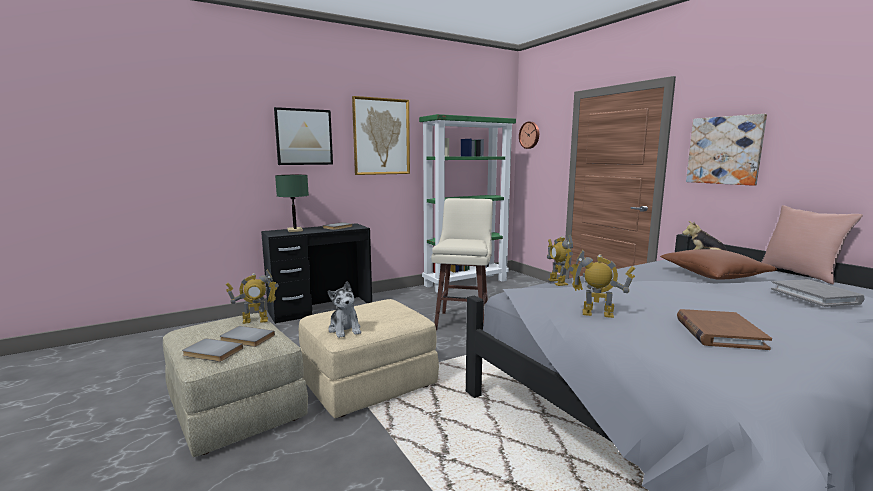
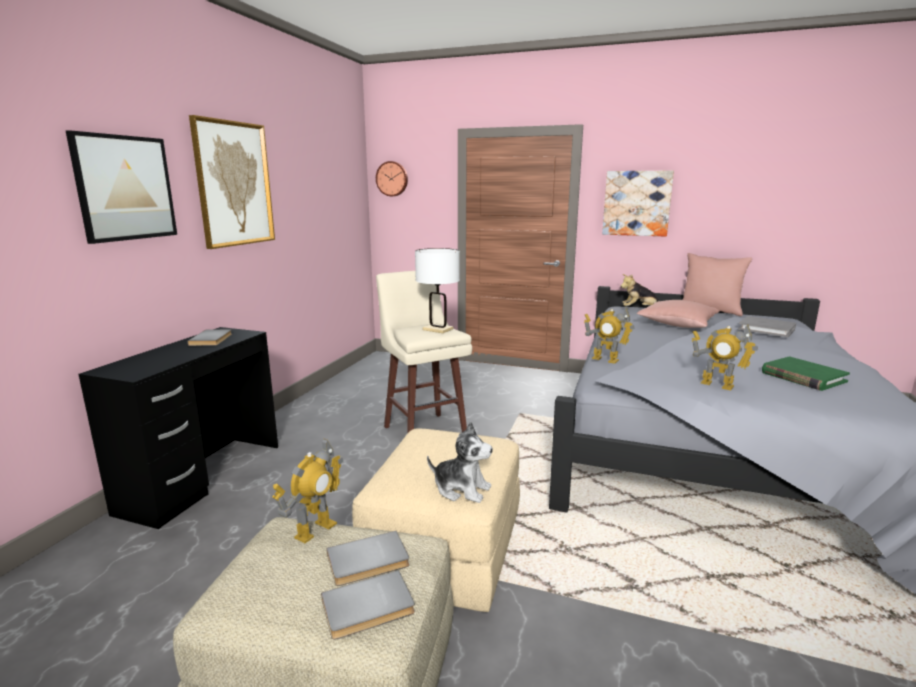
camera: 40 degrees left, 5 degrees up
(295, 230) = (148, 359): green table lamp -> none
(466, 283) = (351, 380): green bookcase -> none
(469, 242) = (438, 329): none -> white table lamp
(597, 314) = (717, 385): toy robot -> toy robot turned 120 degrees counterclockwise
(713, 276) = (677, 324): brown pillow -> pink pillow
(718, 333) = (802, 377): brown book -> green book

